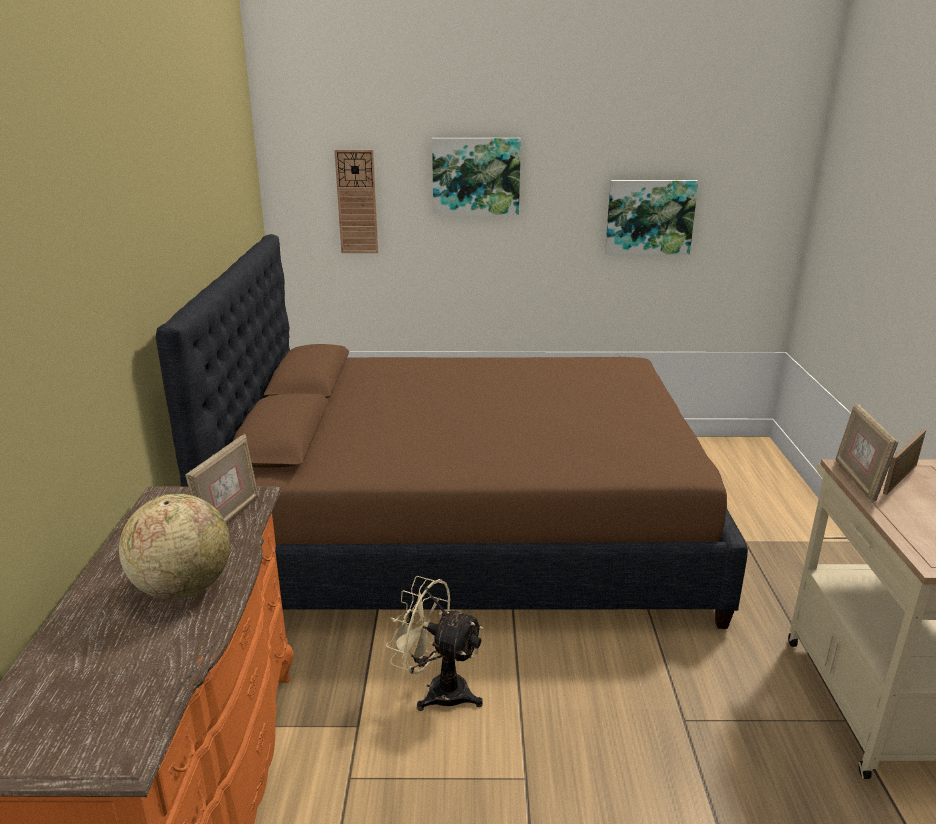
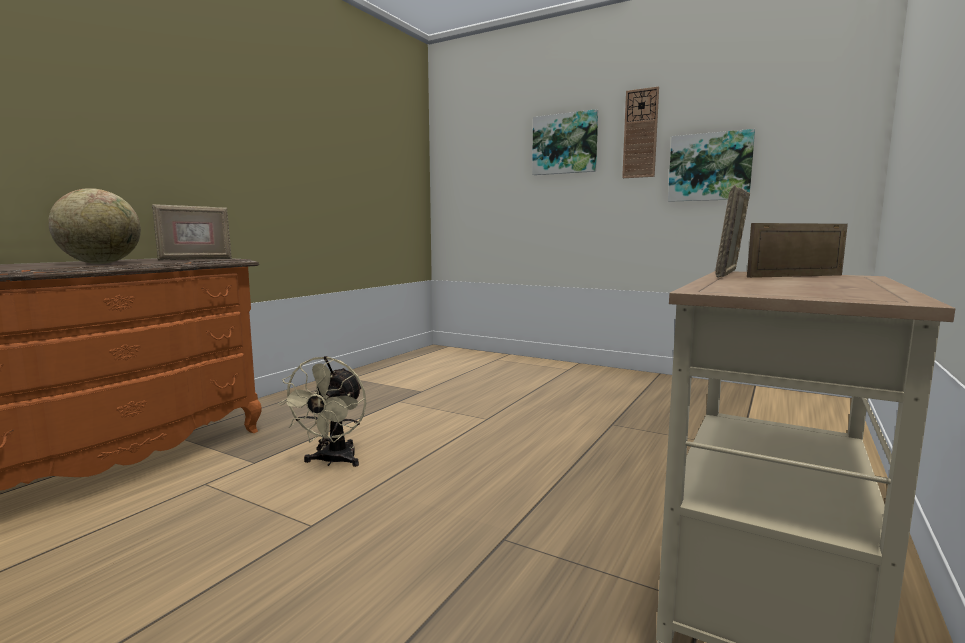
camera: 30 degrees right, 15 degrees down
(357, 202) = (484, 169): wall clock -> wall clock (640, 134)
(437, 690) = (333, 461): beige fan -> beige fan turned 135 degrees counterclockwise
(467, 528) = (485, 396): brown bed -> none

